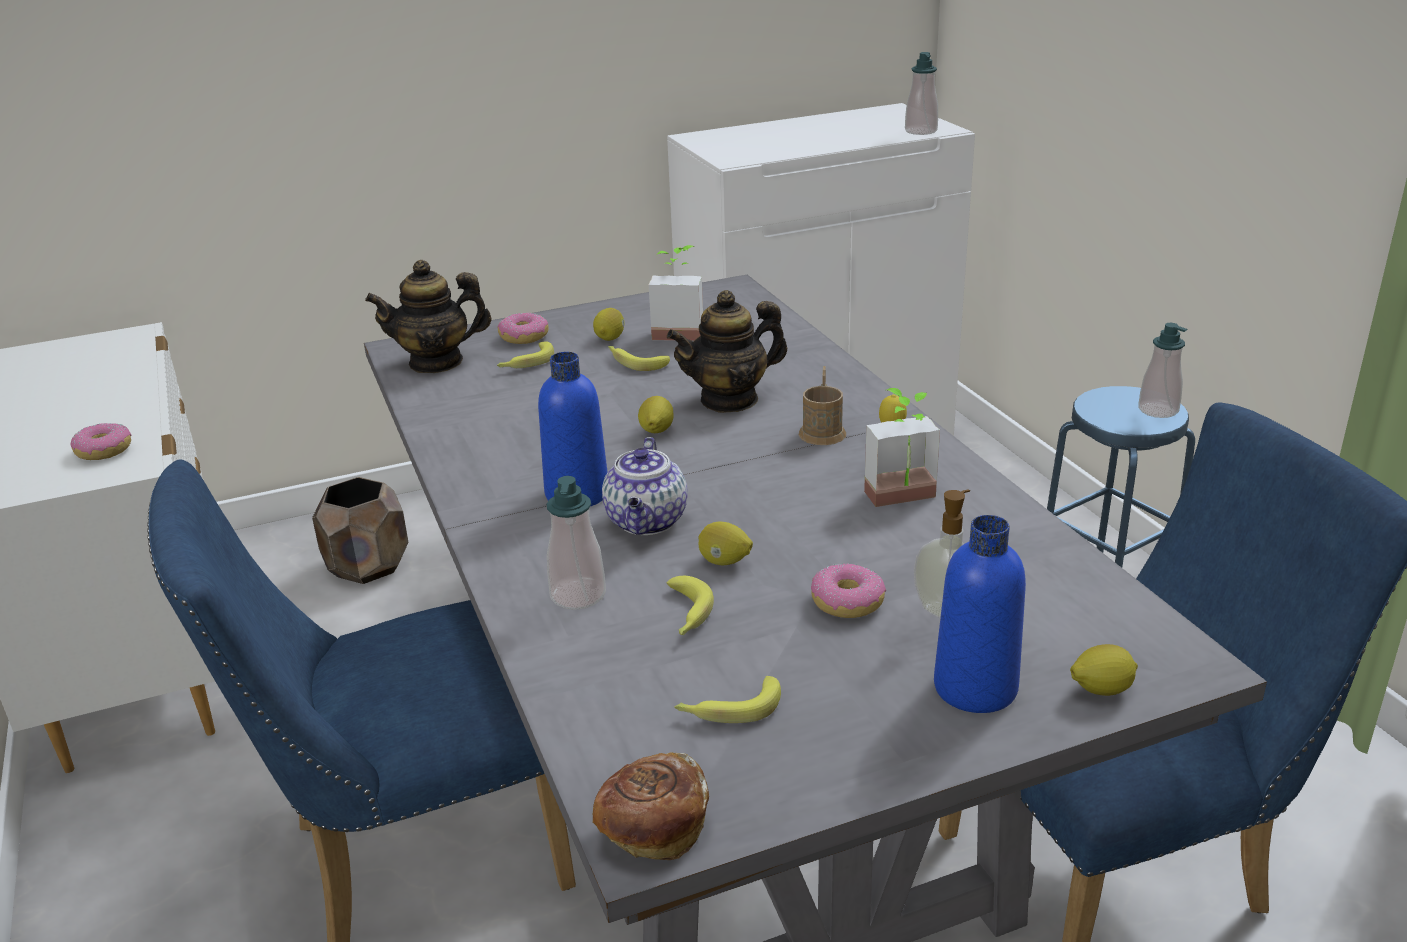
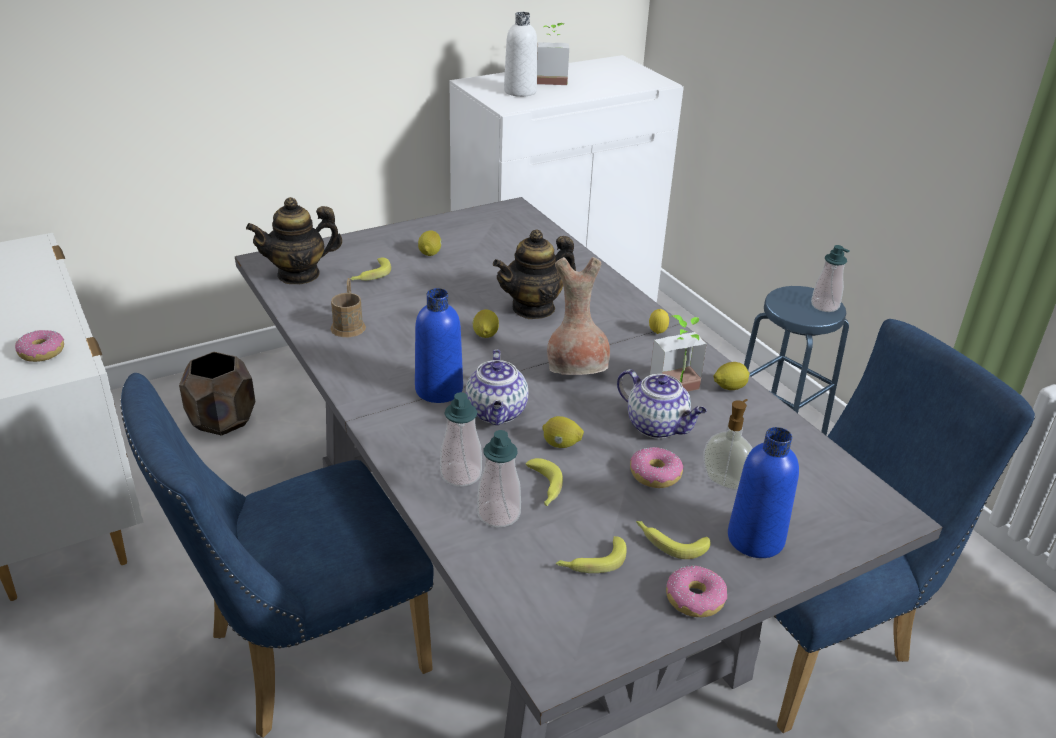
camera: 10 degrees left, 5 degrees up
(523, 337) = (362, 252): donut -> donut (694, 599)
(635, 362) = (454, 275): banana -> banana (669, 542)
(653, 829) = (560, 656): bread -> none
(679, 331) = (481, 247): potted plant -> potted plant (551, 80)
(754, 144) = (520, 91): none -> white bottle
(769, 474) = (577, 371): none -> brown vase
(822, 430) = (607, 334): brown mug -> brown mug (349, 324)
(866, 542) = (658, 426): none -> teapot
(921, 131) = (643, 83): soap dispenser -> soap dispenser (498, 514)
(1100, 690) = (838, 537): lemon -> lemon (729, 387)

